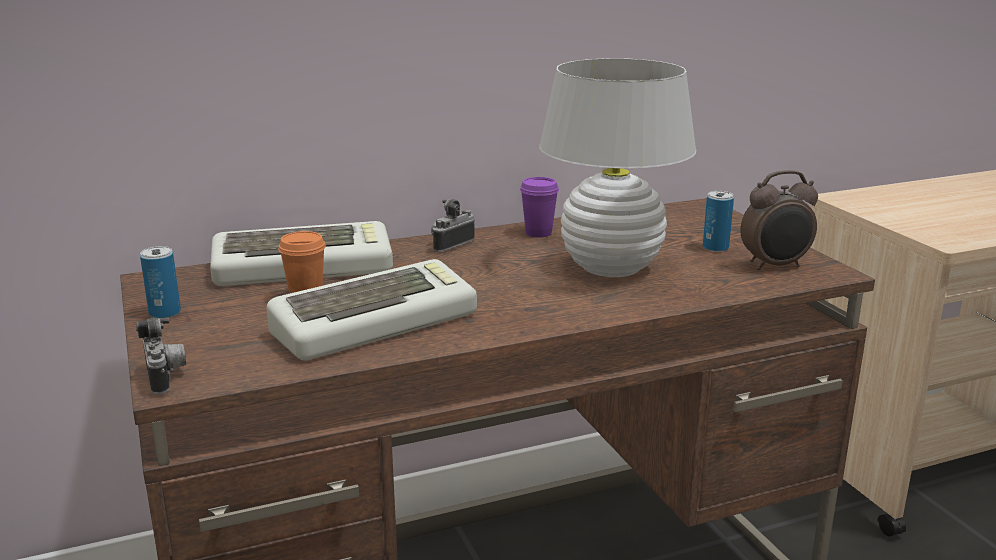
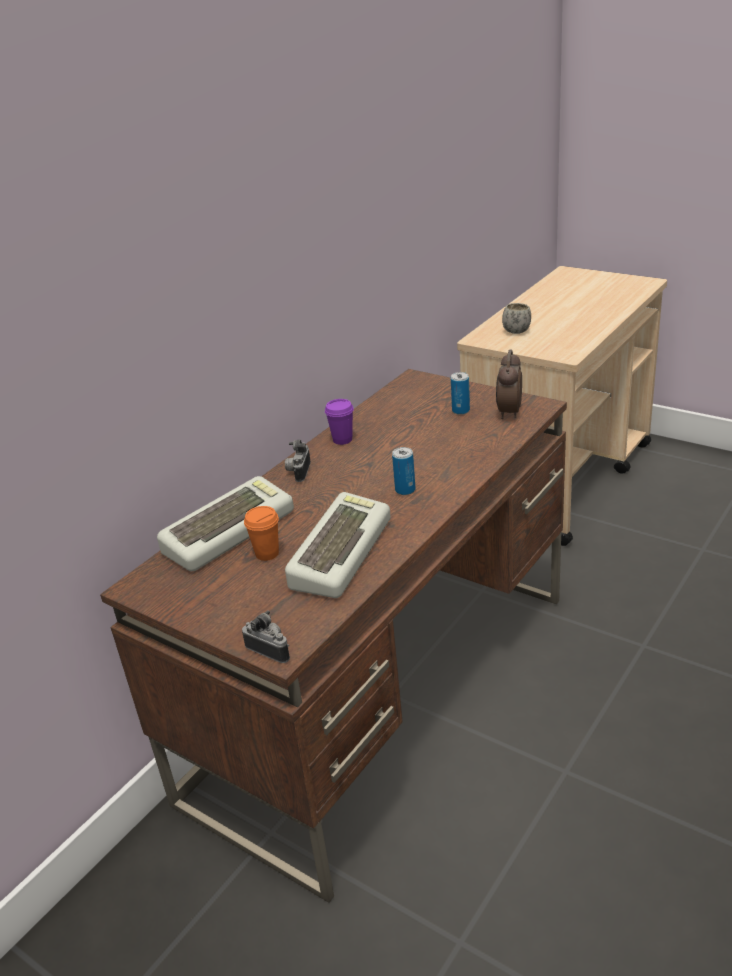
camera: 30 degrees left, 10 degrees up
(165, 313) = (190, 607): can -> can (405, 490)
(610, 267) = (421, 451): white table lamp -> none
(775, 266) = (508, 412): alarm clock -> alarm clock turned 150 degrees clockwise
(905, 201) = (515, 330): none -> white mug

